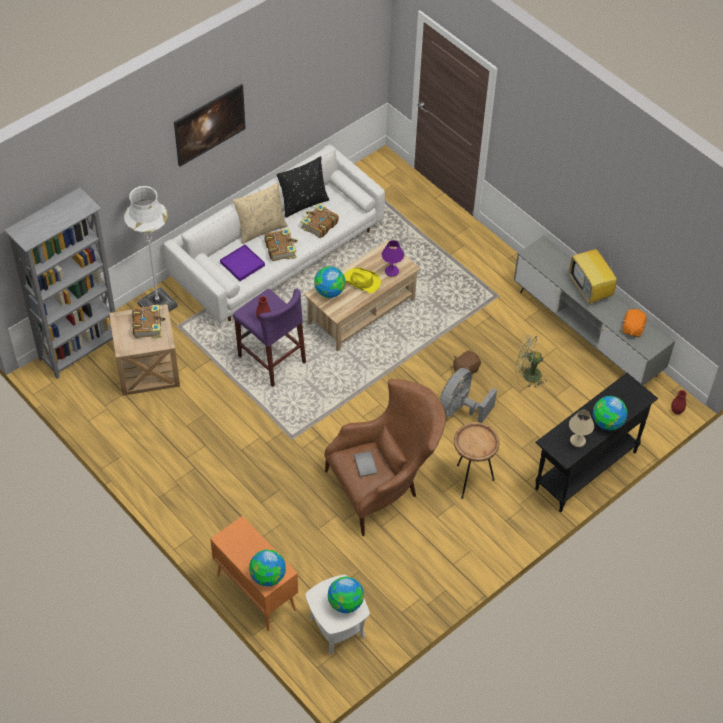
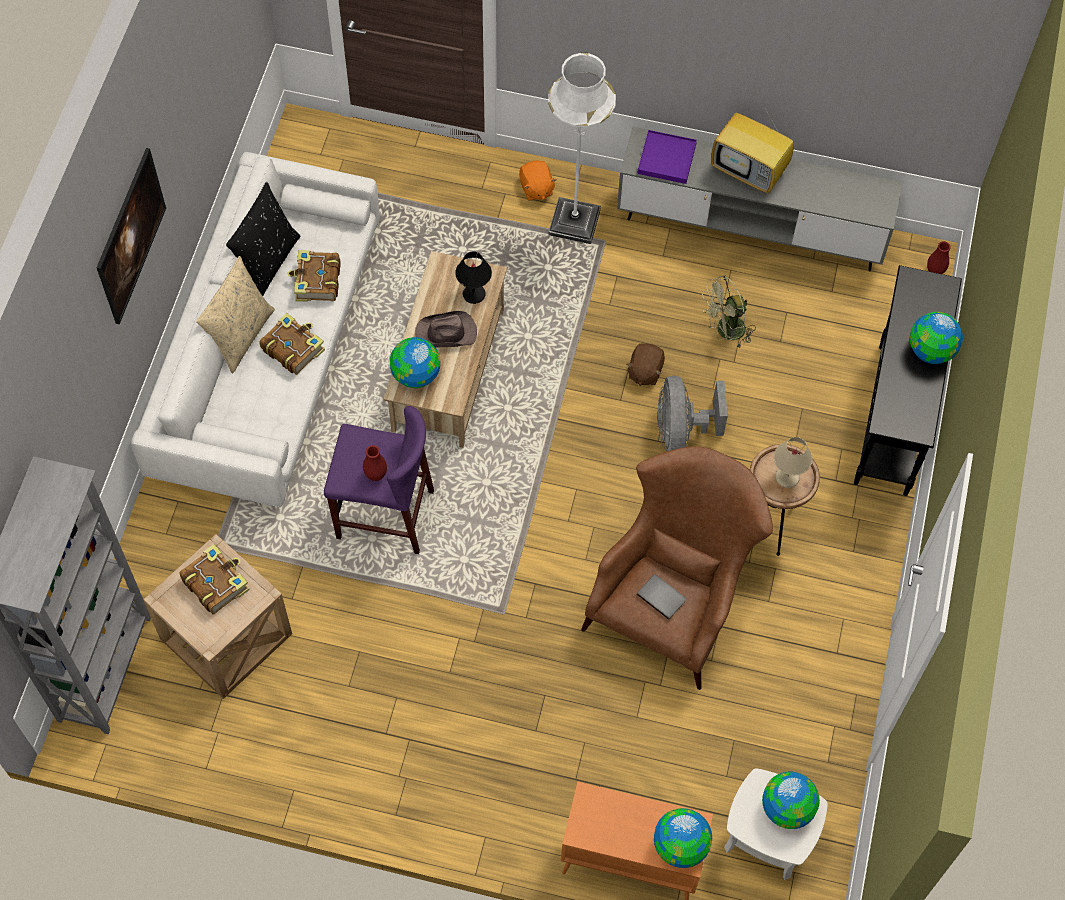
camera: 35 degrees left, 10 degrees up
(158, 305) = (162, 531): white floor lamp -> white floor lamp (574, 222)
(242, 264) = (258, 404): purple tray -> purple tray (667, 159)
(362, 281) = (447, 333): yellow hat -> brown hat
(392, 271) = (473, 294): purple table lamp -> black table lamp
(577, 441) = (917, 399): beige table lamp -> beige table lamp (787, 478)
(632, 328) = (841, 196): orange plush toy -> orange plush toy (536, 188)

